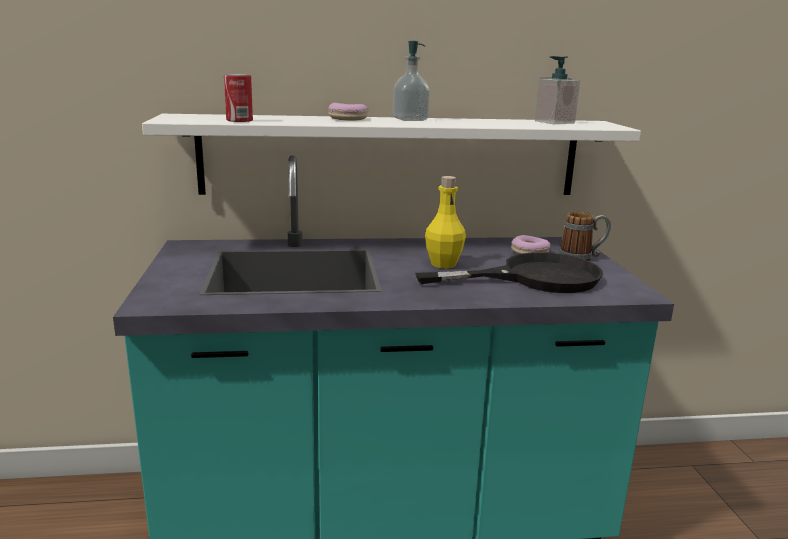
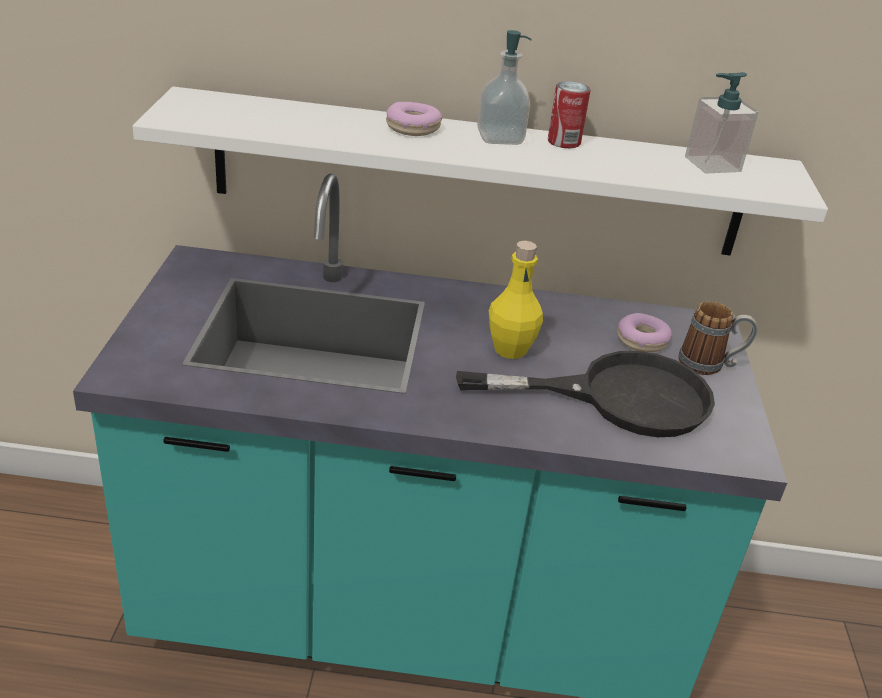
camera: 10 degrees right, 15 degrees up
(239, 120) = (260, 126): can -> can (563, 142)

